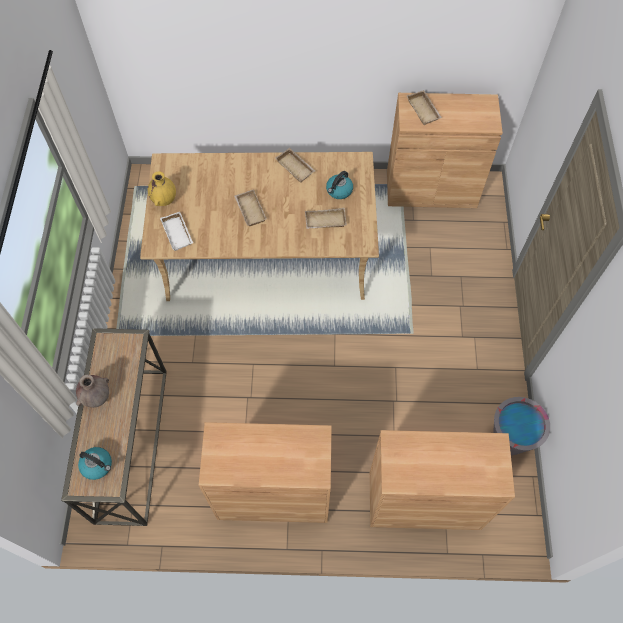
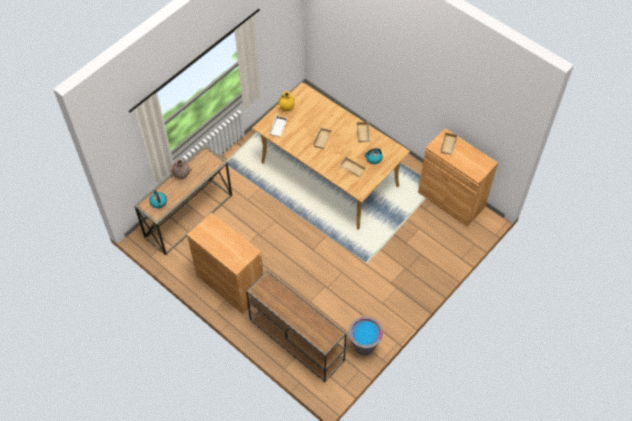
camera: 40 degrees right, 5 degrees down
(424, 500) = (295, 339): brown cabinet -> brown console table

